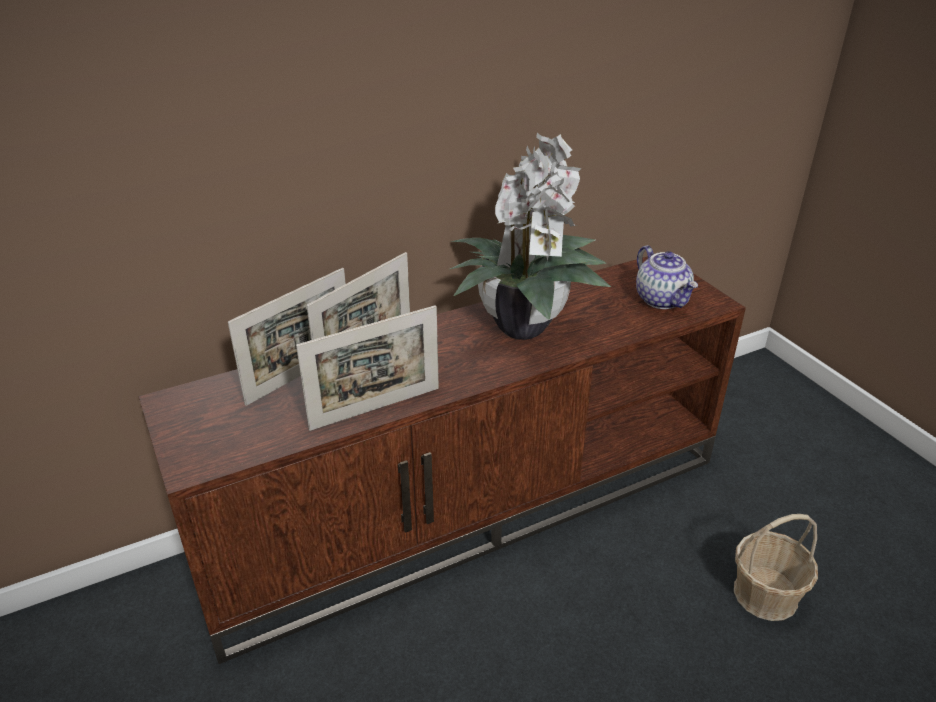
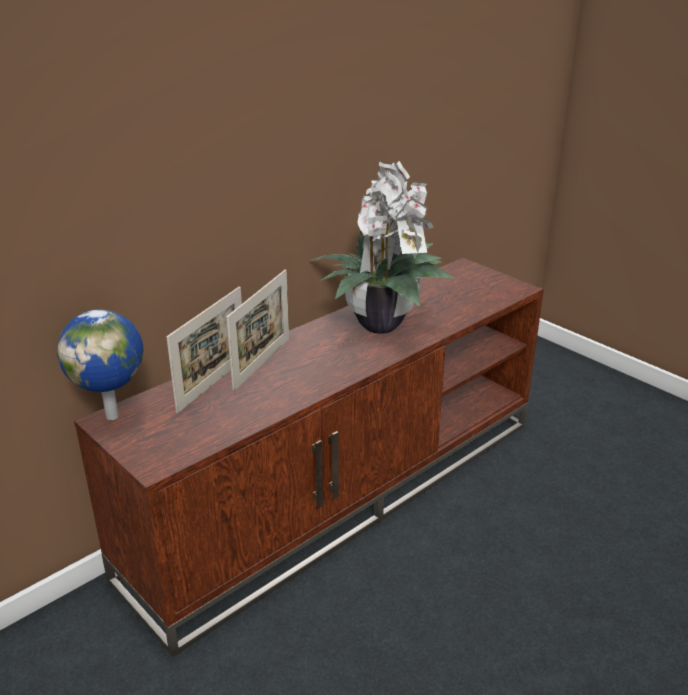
camera: 15 degrees left, 5 degrees down
(180, 397) = (114, 415): none -> globe
(375, 408) = (290, 398): picture frame -> none
(662, 300) = (479, 291): teapot -> none
(766, 594) = (601, 513): basket -> none

